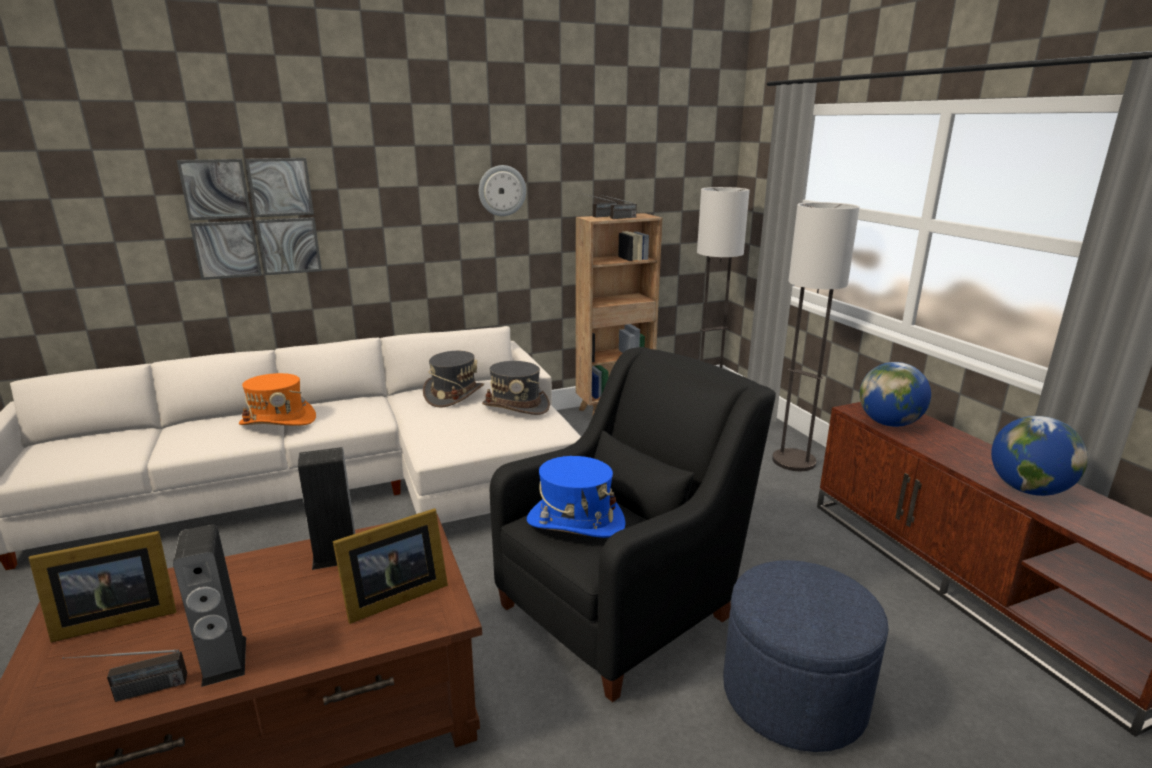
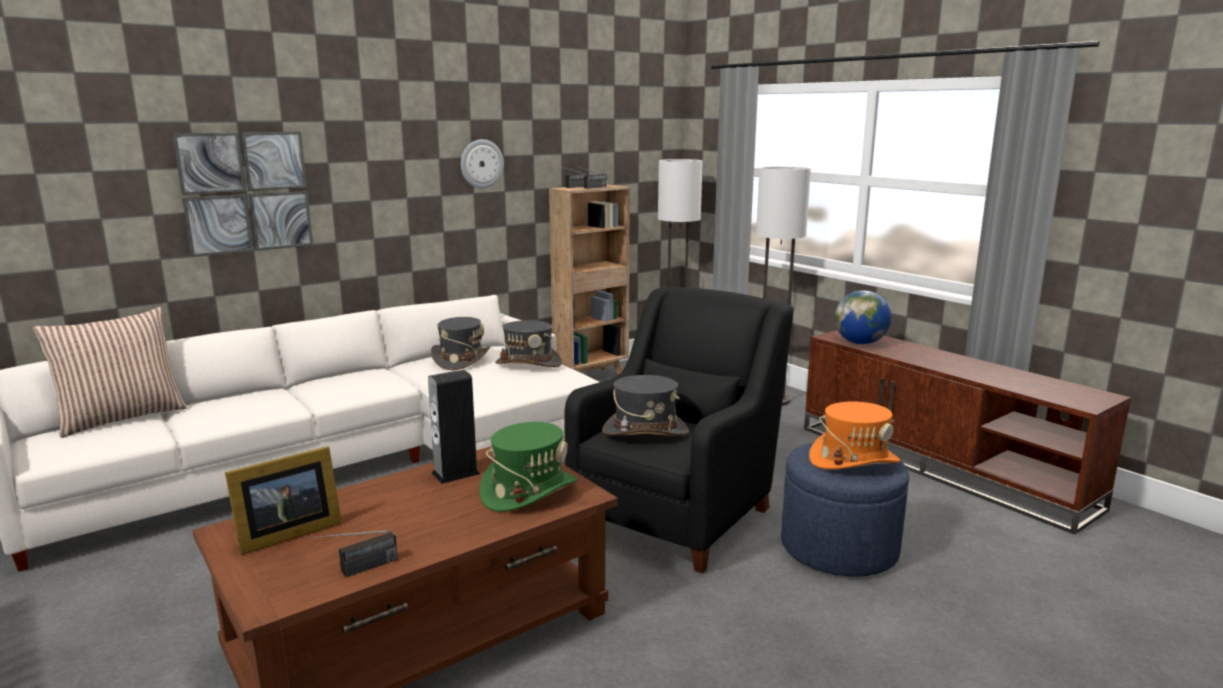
camera: 15 degrees left, 5 degrees down
(120, 431) = (122, 417): none -> pillow
(224, 660) = (418, 543): speaker -> none
(278, 420) = (295, 394): orange hat -> orange hat (853, 460)
(392, 597) = (528, 491): picture frame -> green hat
(575, 522) = (645, 431): blue hat -> grey hat
(1028, 490) = (976, 372): globe -> none

